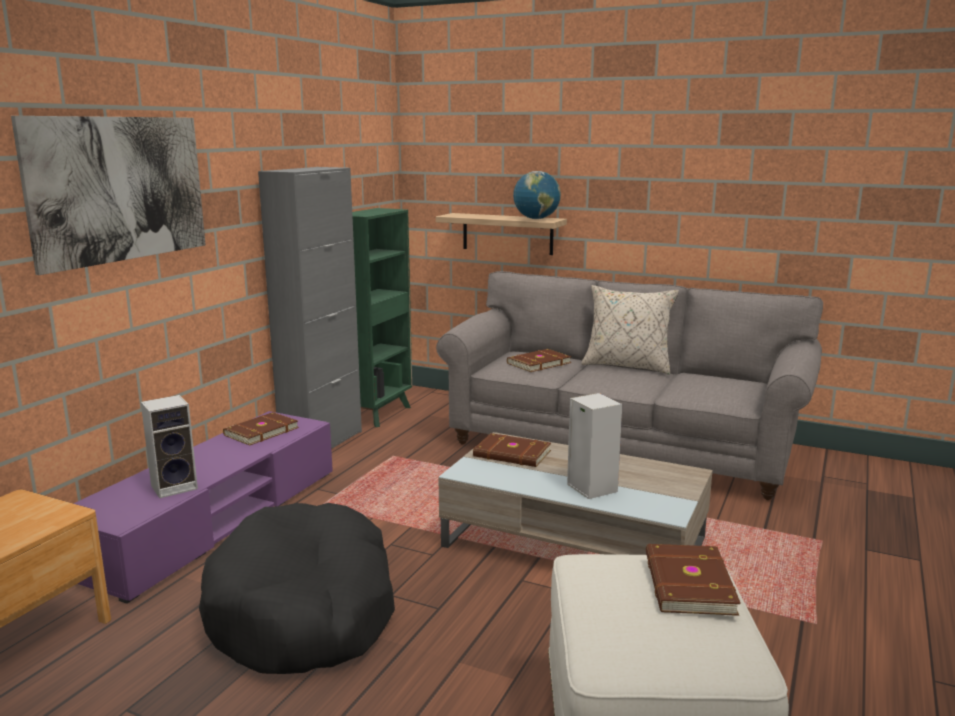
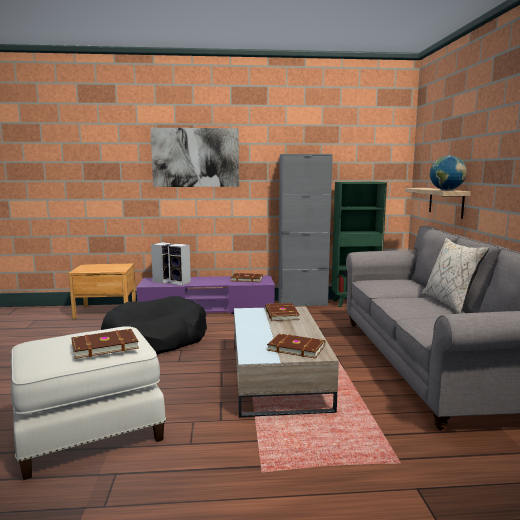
camera: 60 degrees right, 5 degrees down
(538, 363) = (394, 285): brown book -> brown book (296, 347)
(590, 487) = (261, 335): speaker -> speaker (163, 280)

